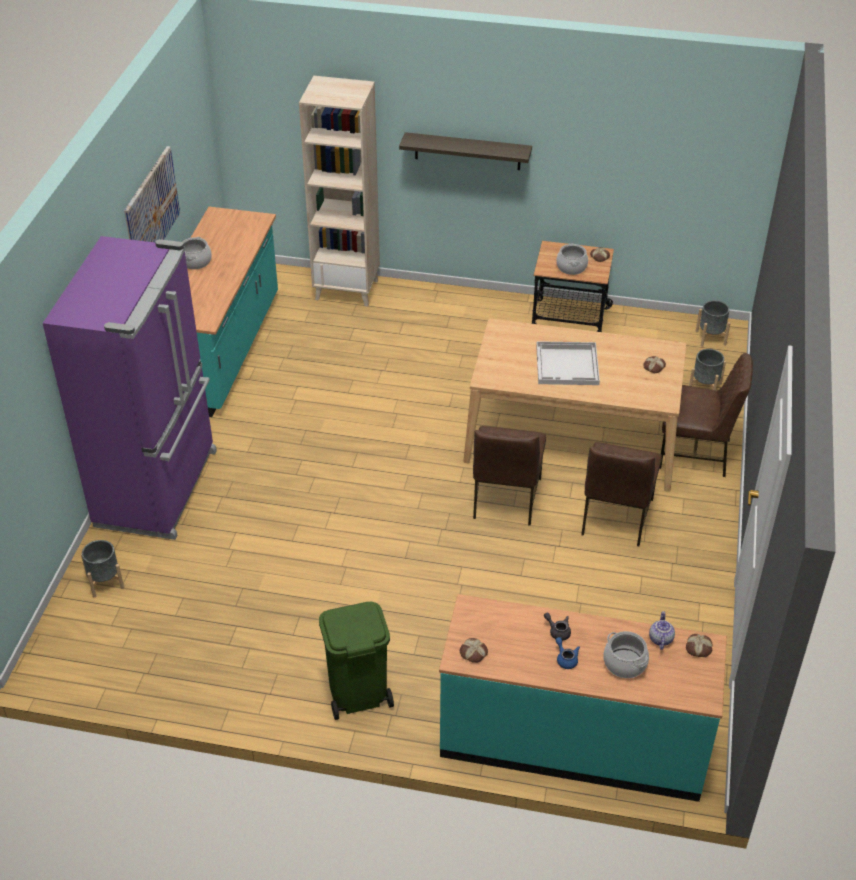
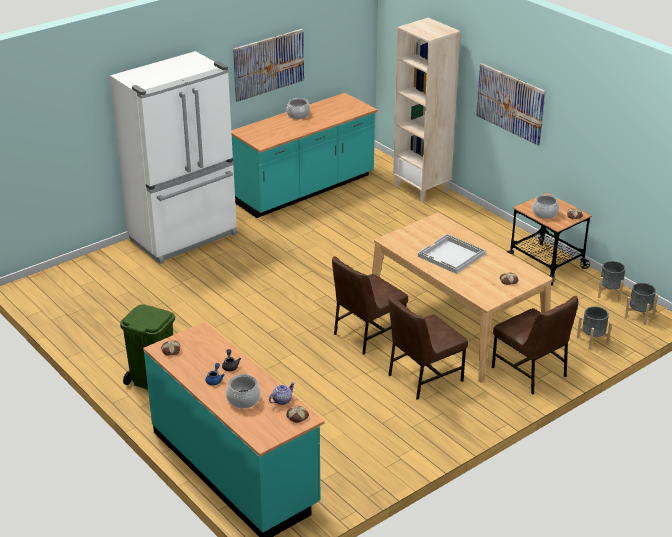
camera: 40 degrees right, 10 degrees down
(105, 581) = (102, 266): grey planter -> grey planter (610, 293)
(159, 488) = (185, 238): purple fridge -> white fridge
(467, 151) = (510, 103): shelf -> picture

